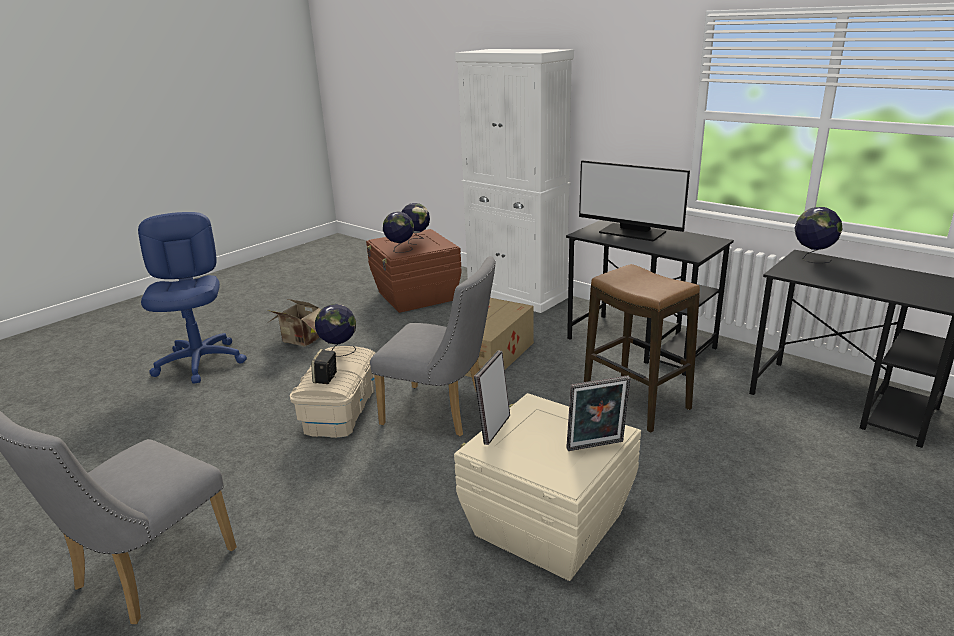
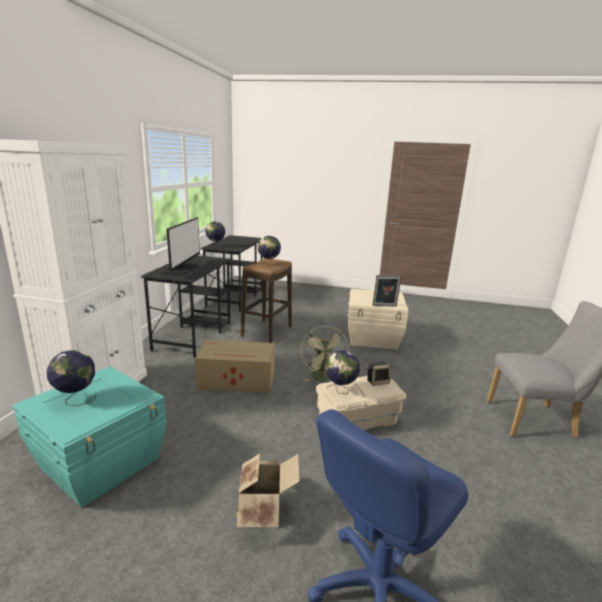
camera: 120 degrees left, 5 degrees down
(400, 250) = (124, 398): globe -> globe (269, 264)
(416, 296) = (101, 463): brown storage box -> turquoise storage box
(442, 413) = (323, 379): grey chair -> green fan
(596, 447) = (371, 292): picture frame -> none

